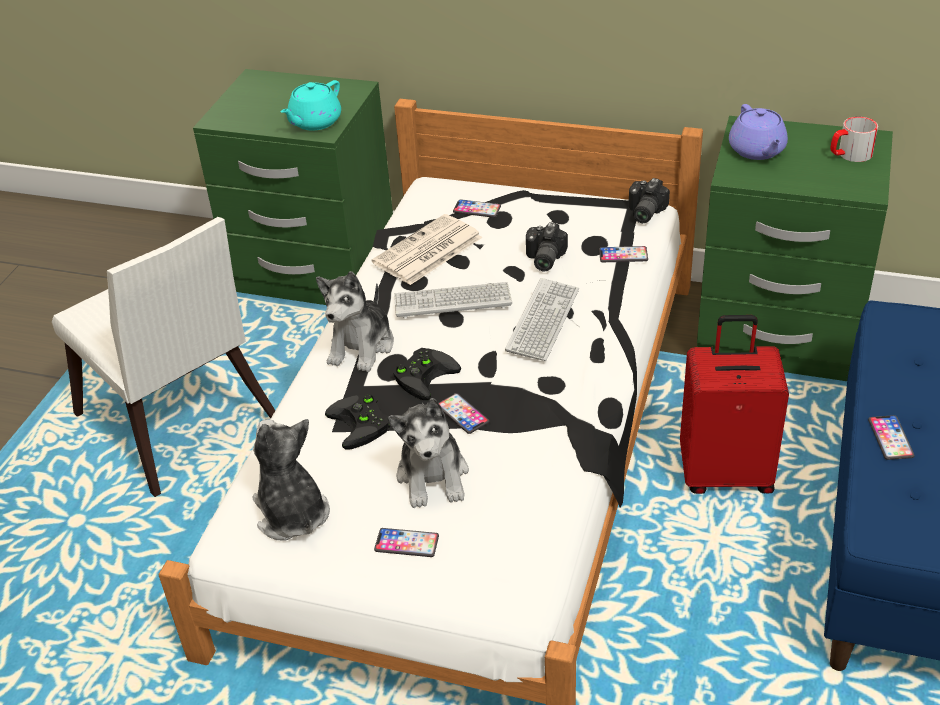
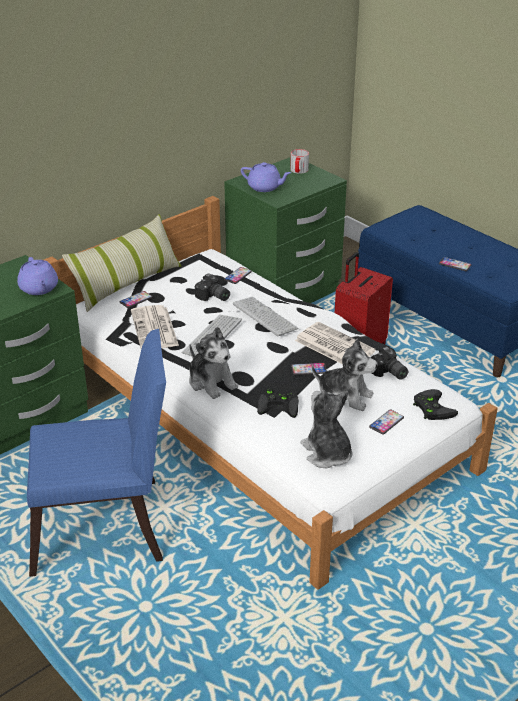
camera: 60 degrees left, 5 degrees down
(181, 428) = (107, 528): white chair -> blue chair
(292, 514) = (327, 453): plush toy -> plush toy turned 60 degrees clockwise
(314, 122) = (39, 289): turquoise teapot -> purple teapot
(424, 374) = (261, 370): black game controller -> black game controller (431, 407)
(508, 187) = (127, 283): none -> pillow
(539, 411) = (333, 346): none -> newspaper
(643, 212) = (209, 256): camera -> camera (388, 373)

